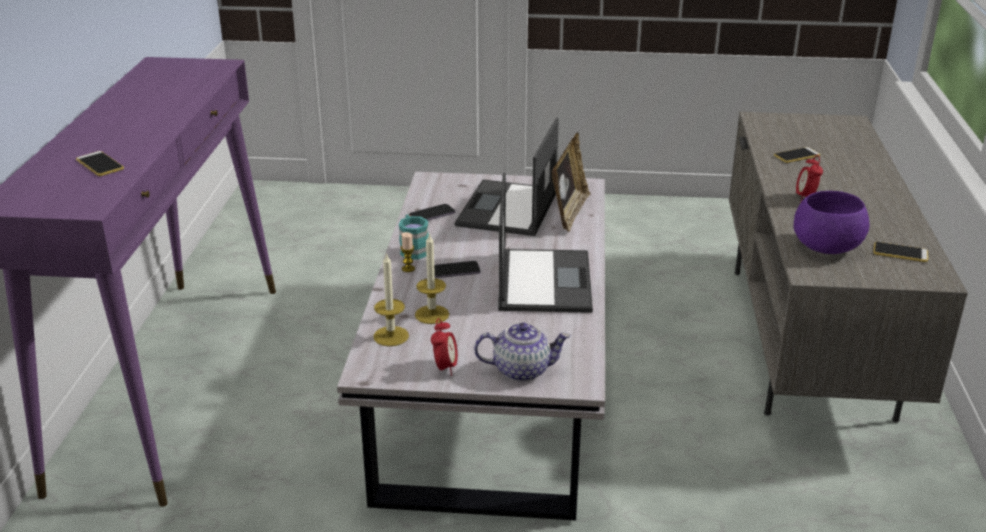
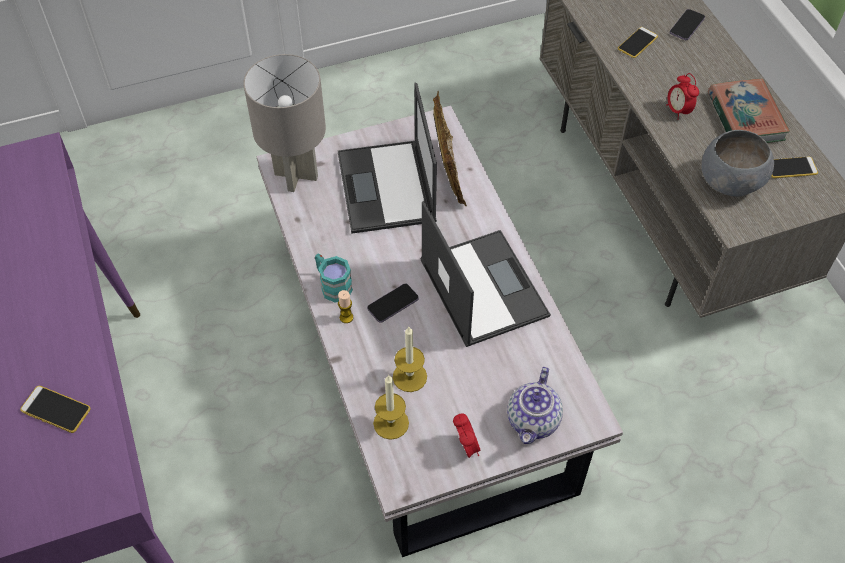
camera: 25 degrees left, 25 degrees up
(432, 215) = (318, 223): phone -> phone (687, 26)
(436, 187) = (295, 176): none -> grey table lamp
(522, 370) = (533, 421): teapot -> teapot turned 135 degrees clockwise
(825, 246) = (729, 181): purple bowl -> grey bowl
(874, 214) = (745, 117): none -> book

